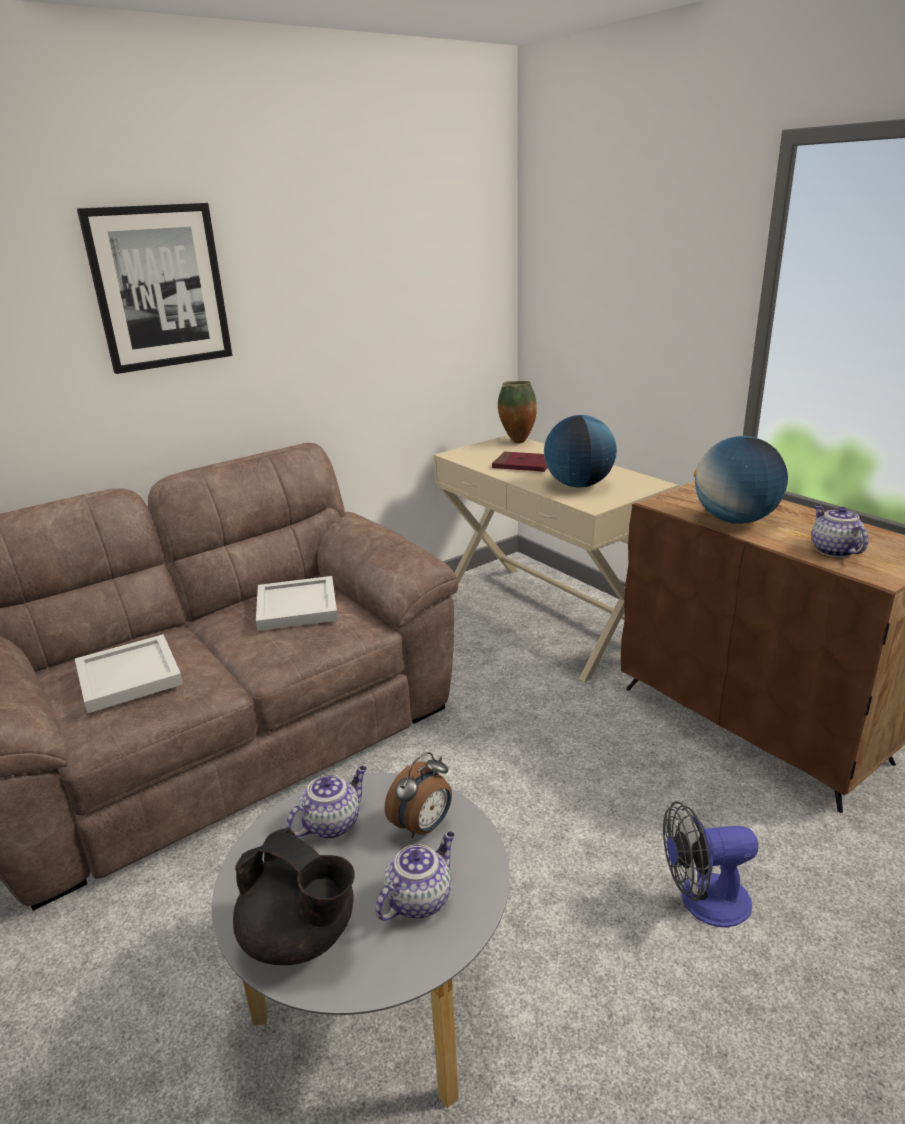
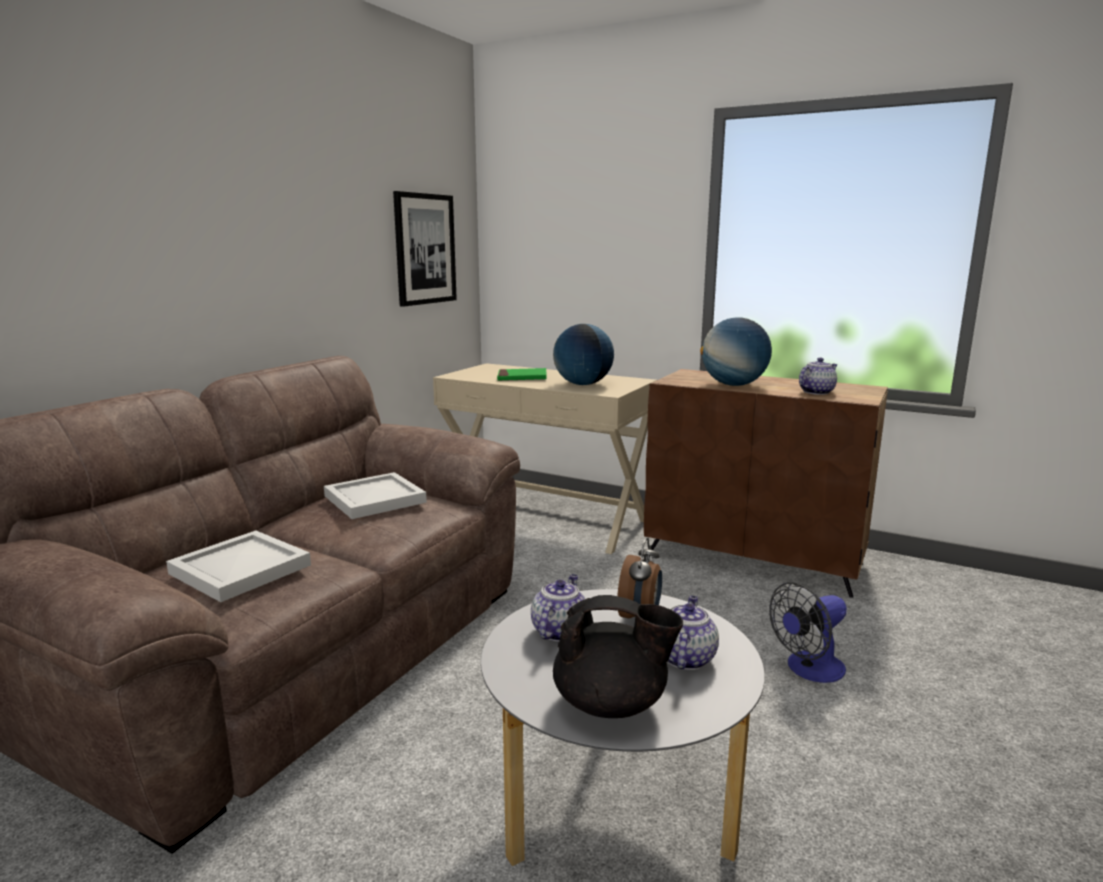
camera: 25 degrees left, 10 degrees down
(159, 287) = (205, 192): picture -> picture (424, 249)
(516, 442) = (497, 367): vase -> none
(523, 465) = (522, 377): red book -> green book
(833, 550) = (816, 392): teapot -> teapot turned 90 degrees clockwise

